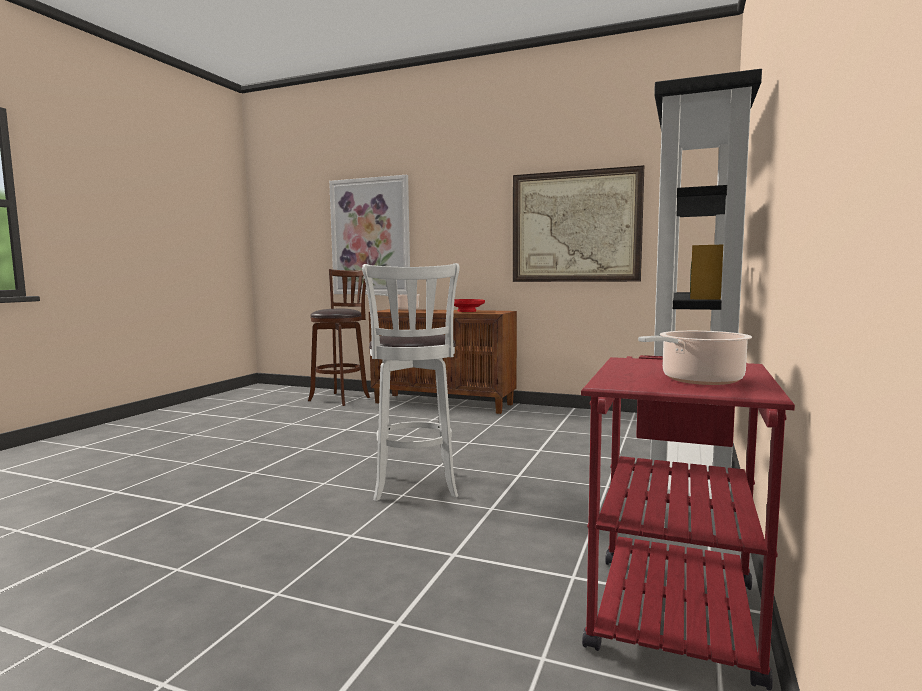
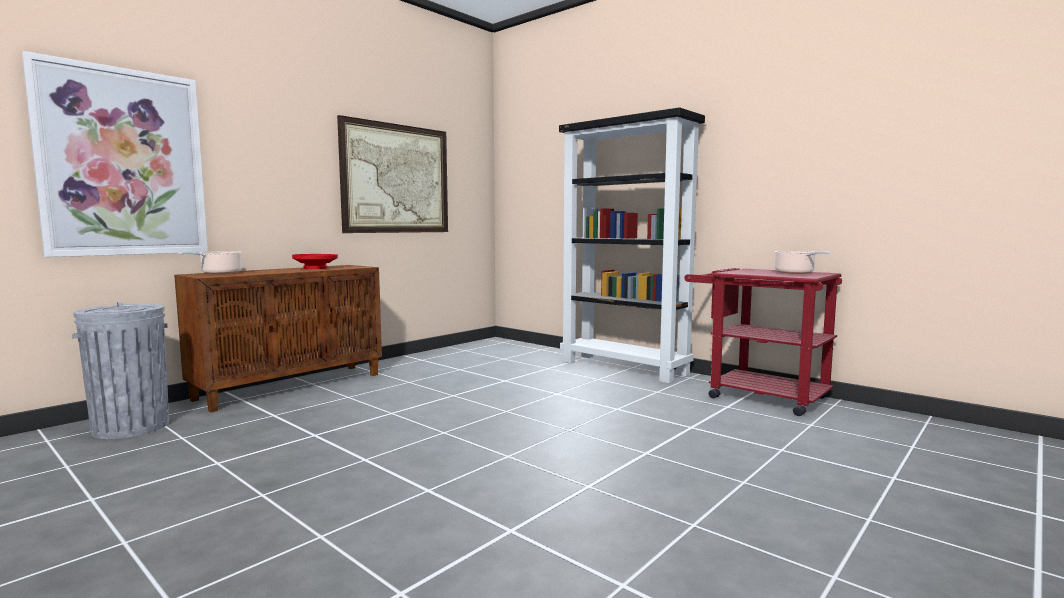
camera: 70 degrees left, 0 degrees up
(341, 398) = (131, 427): brown stool -> grey trash can
(415, 487) = (554, 424): white stool -> none

